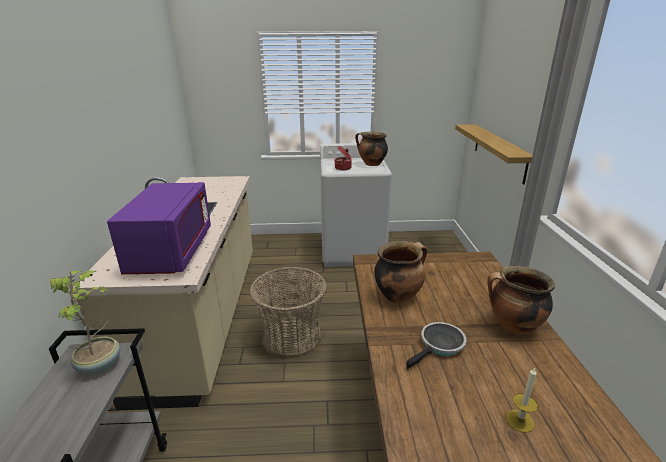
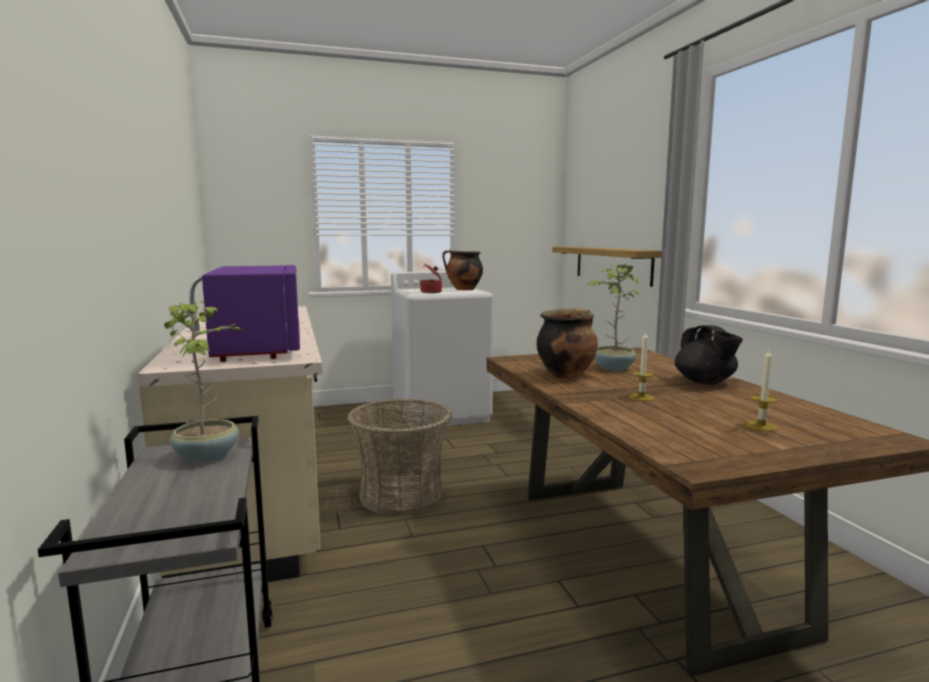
camera: 15 degrees left, 15 degrees down
(440, 346) = (641, 397): frying pan -> candle
(444, 288) = (612, 368): none -> potted plant
(513, 326) = (705, 382): cooking pot -> black teapot

